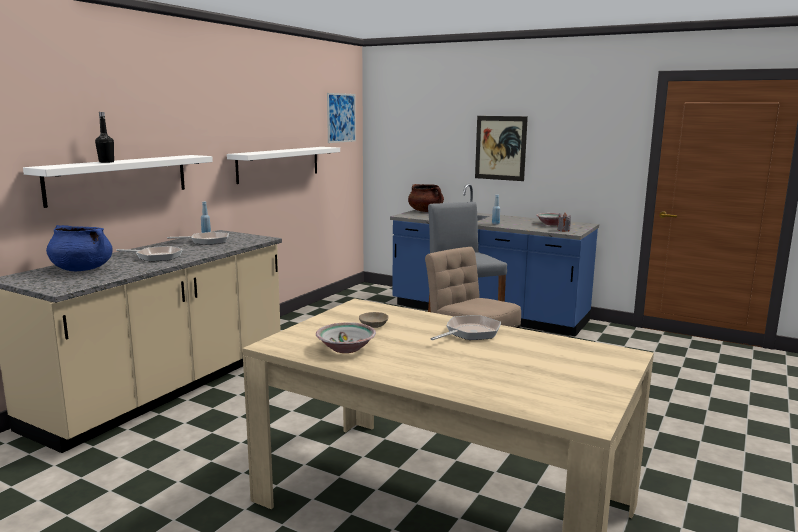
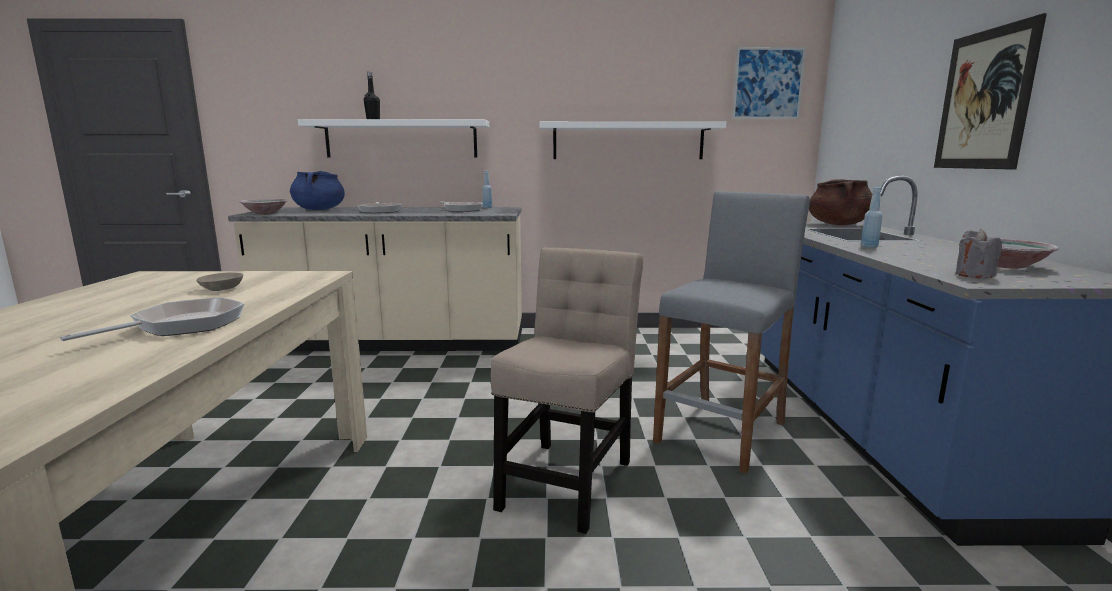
camera: 60 degrees right, 0 degrees up
(346, 348) = (122, 293): bowl -> bowl (266, 213)
(470, 333) = (182, 326): frying pan -> frying pan turned 75 degrees counterclockwise

